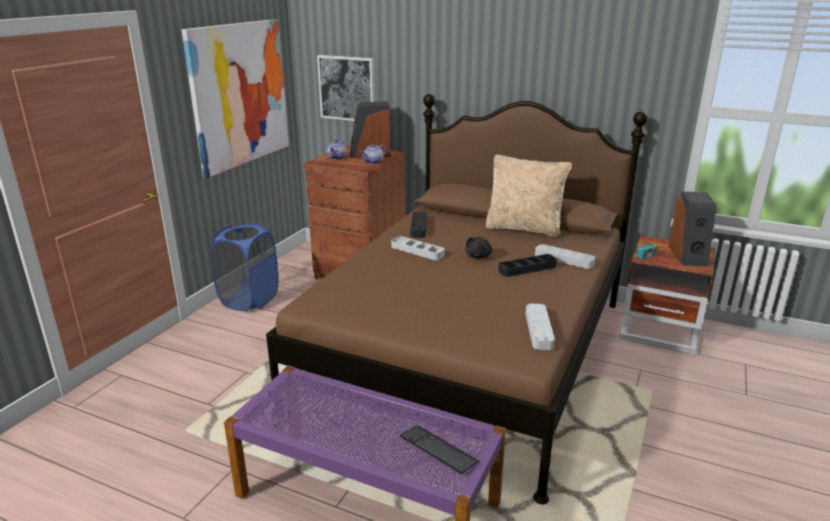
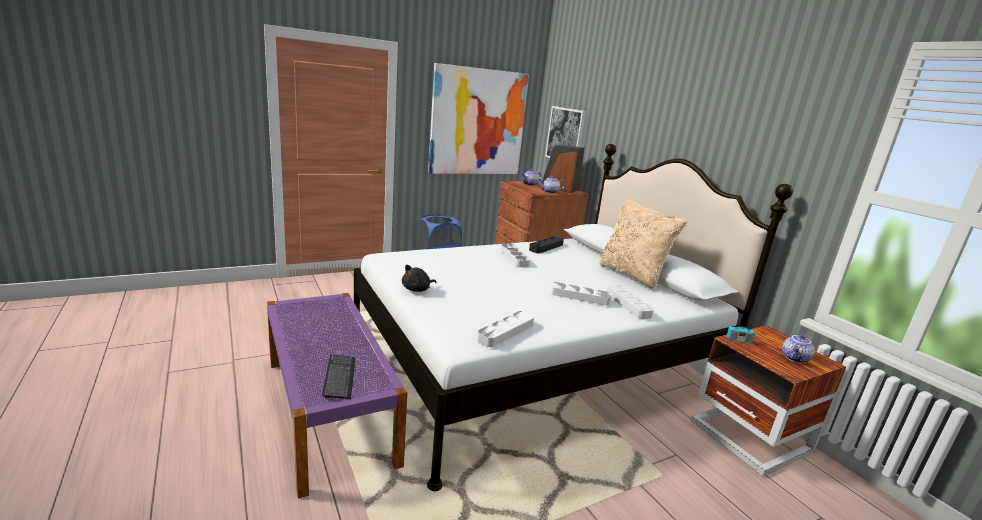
camera: 35 degrees right, 5 degrees down
(468, 353) = (533, 365): brown bed -> white bed
(478, 256) = (556, 276): black plush toy -> black plush toy (417, 289)
(527, 268) = (580, 297): black tray -> white tray
(688, 255) = (795, 359): speaker -> teapot

